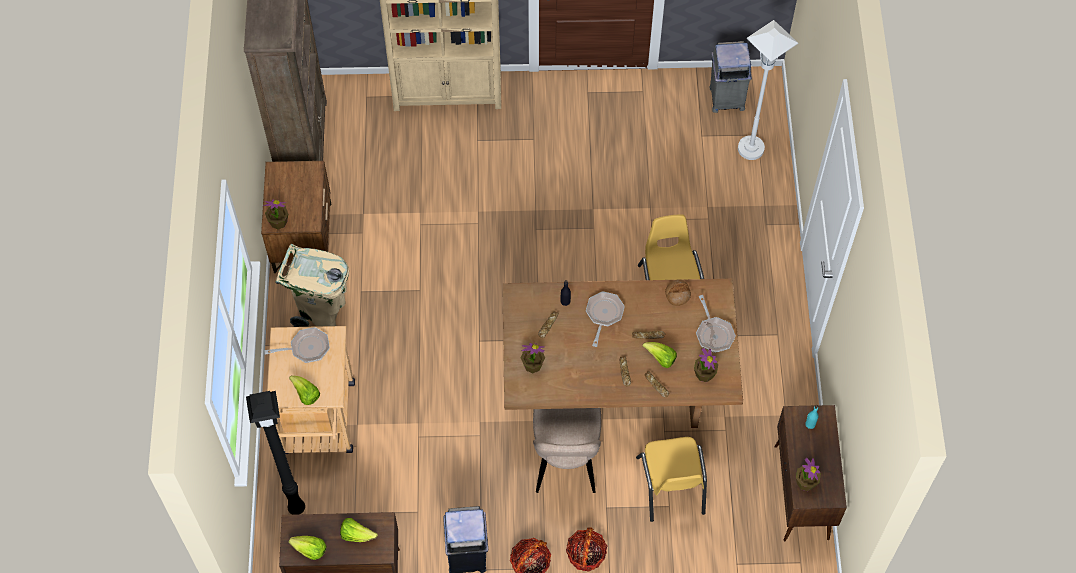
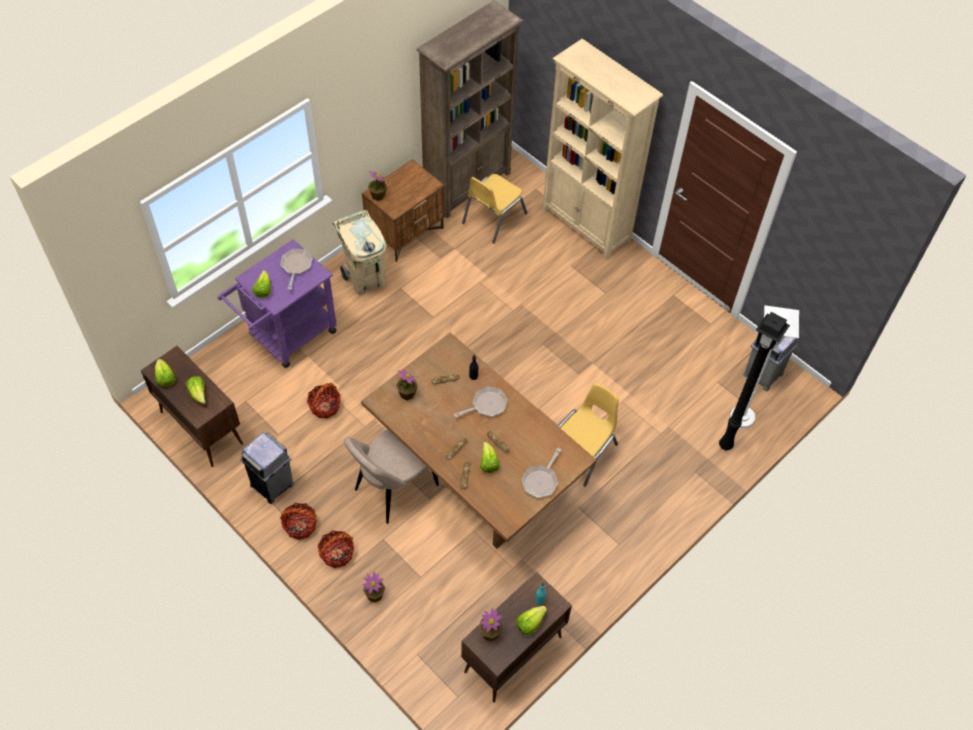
camera: 45 degrees right, 5 degrees down
(295, 507) = (220, 368): black floor lamp -> black floor lamp (725, 444)
(306, 348) = (296, 266): frying pan -> frying pan turned 120 degrees counterclockwise
(318, 425) = (287, 337): beige cart -> purple cart
(427, 451) = (325, 406): none -> basket
(671, 485) = (437, 566): yellow chair -> yellow chair (493, 218)
(677, 294) = (548, 436): bread -> none
(704, 374) = (504, 498): potted plant -> potted plant (375, 595)
(823, 447) = (530, 623): none -> lettuce

